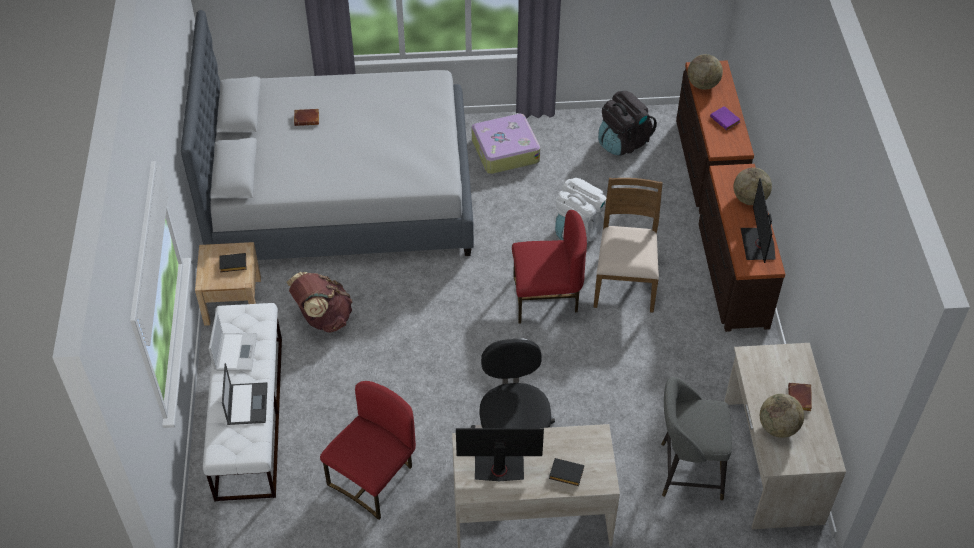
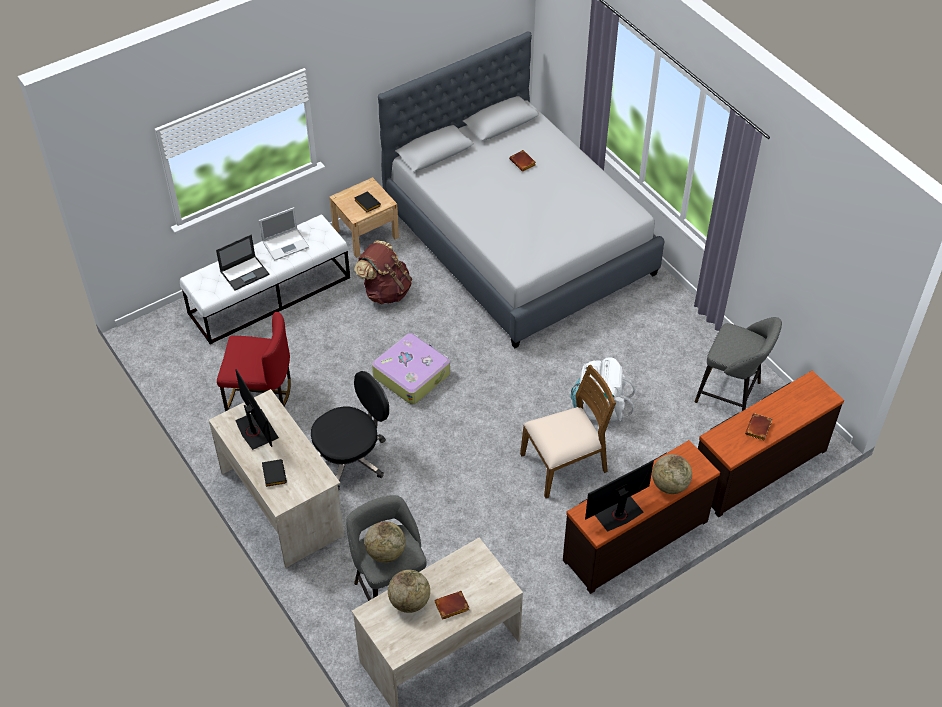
camera: 60 degrees right, 0 degrees up
(504, 150) = (650, 317): suitcase -> suitcase (411, 374)
(546, 298) = (506, 417): red chair -> none
(623, 142) = (731, 394): black backpack -> grey stool
(702, 85) = (792, 394): globe -> globe (386, 552)
(726, 120) = (759, 429): purple book -> brown book

